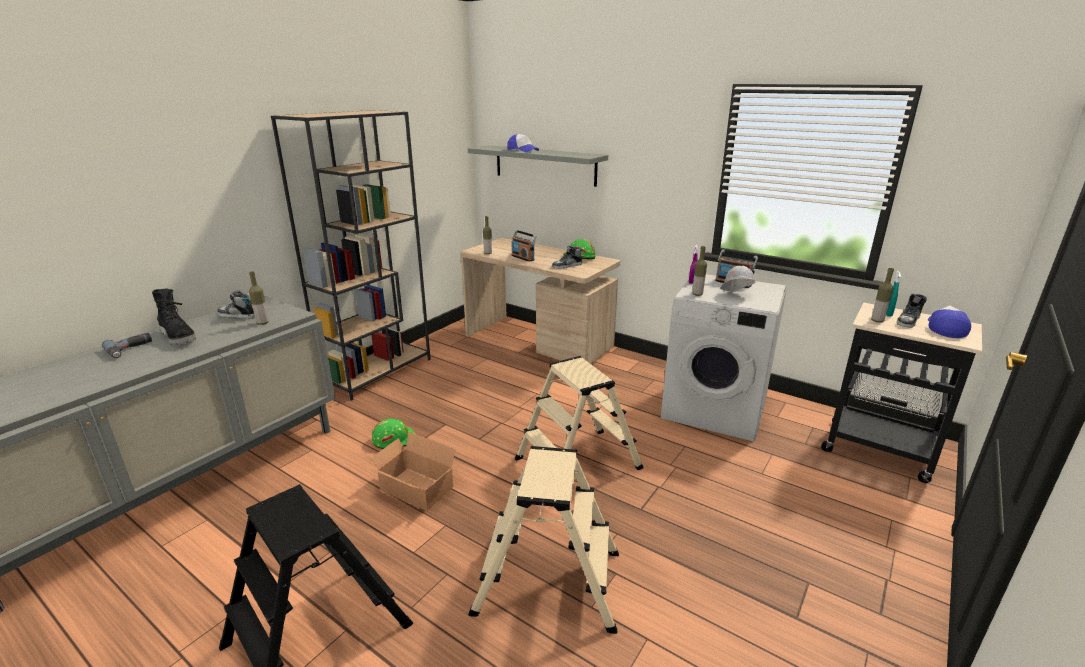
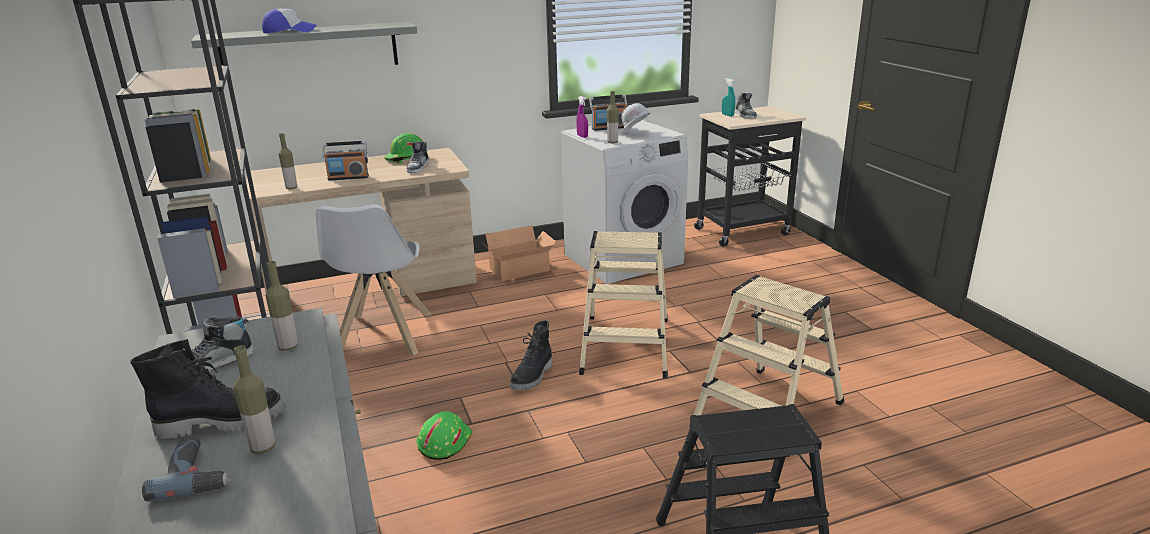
camera: 55 degrees left, 0 degrees up
(416, 490) = (565, 451): cardboard box -> cardboard box (521, 270)
(487, 369) = (382, 336): none -> chair
(493, 441) = (533, 377): none -> black boot
(877, 321) = (734, 120): bottle -> bottle (263, 447)
(945, 328) = (766, 112): cap -> none

